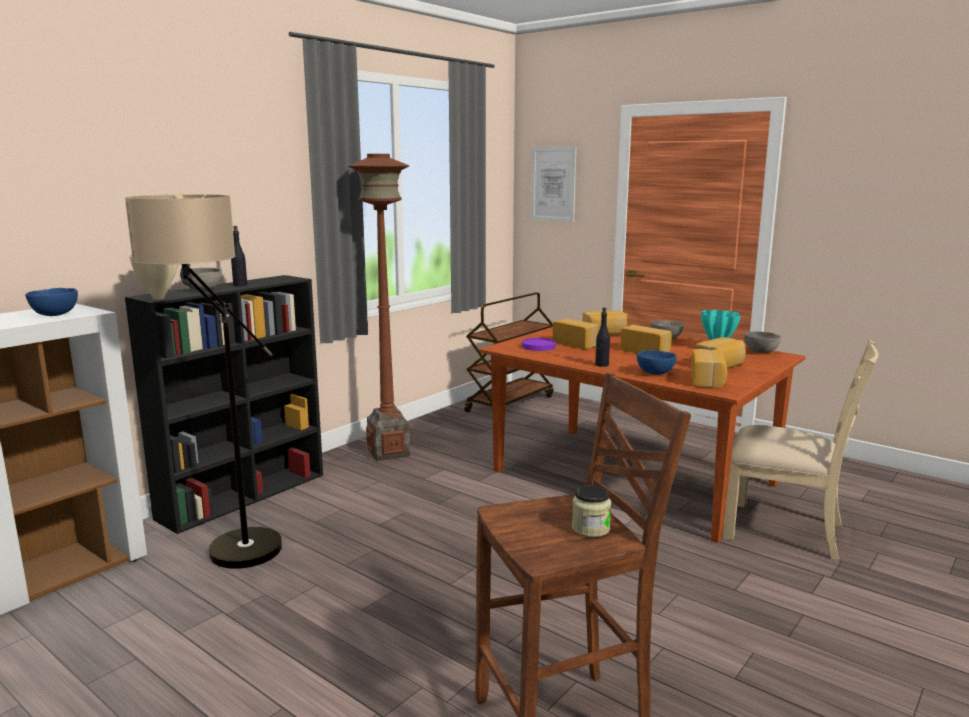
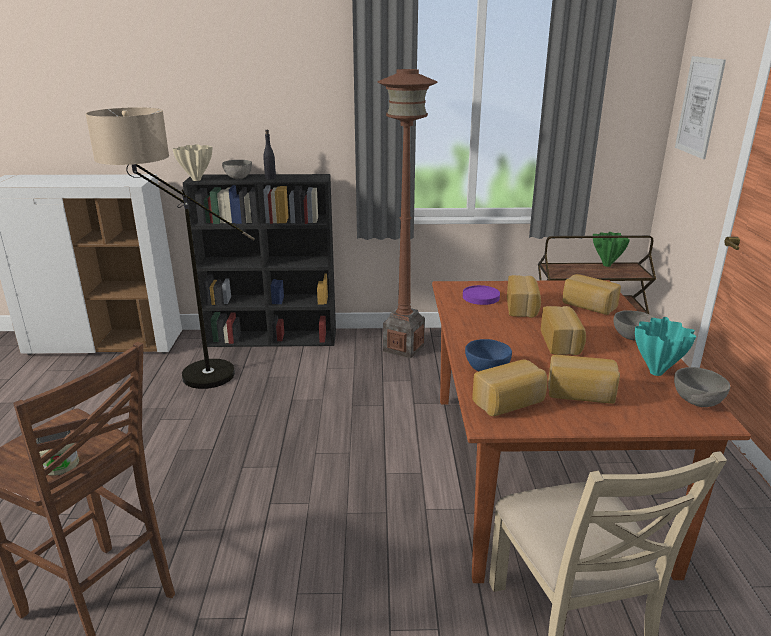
camera: 50 degrees right, 10 degrees up
(56, 315) = (116, 182): blue bowl -> none
(511, 325) = (607, 265): none -> green vase
(601, 365) = (471, 339): black bottle -> none

